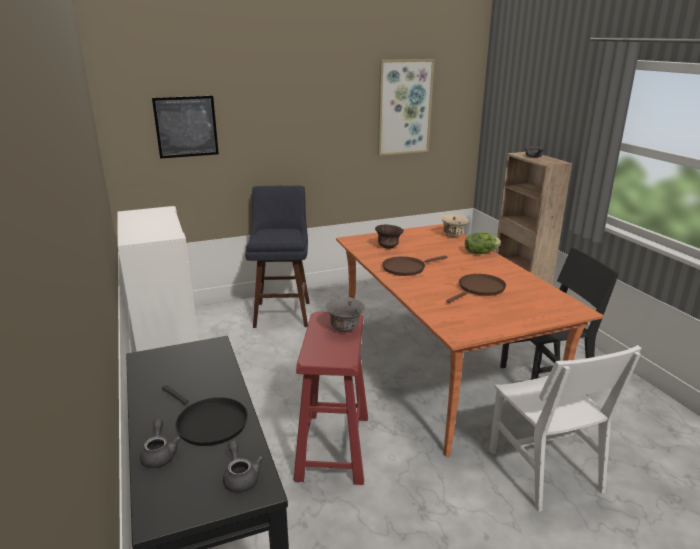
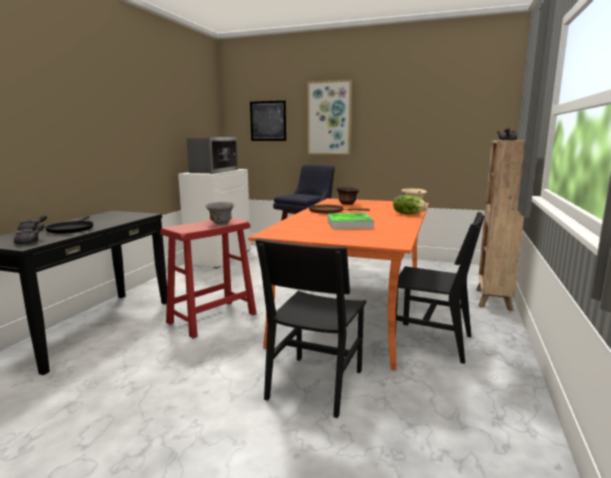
camera: 40 degrees right, 10 degrees down
(151, 225) = (213, 171): none -> microwave
(404, 107) = (433, 111): picture -> picture (329, 118)
(479, 289) = (349, 224): brown frying pan -> tray
(544, 470) = (315, 384): white chair -> black chair

